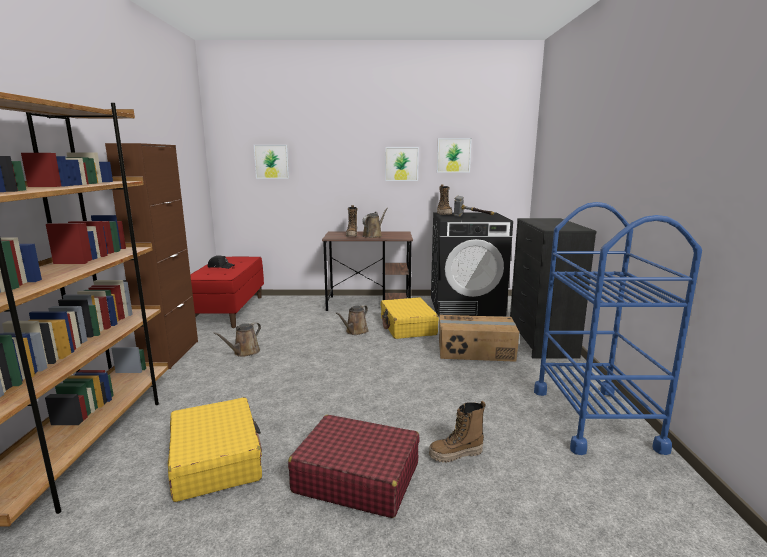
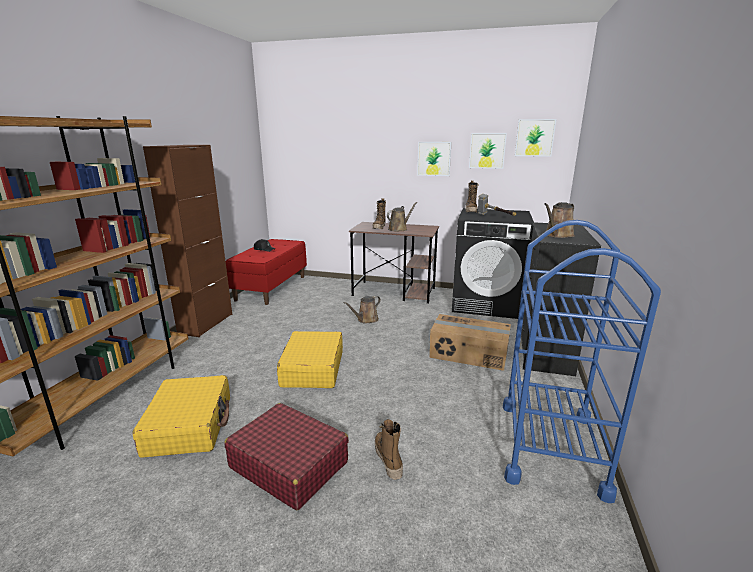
camera: 15 degrees right, 5 degrees up
(244, 352) = (262, 329): brown watering can -> brown watering can (557, 235)
(271, 161) = (314, 155): picture -> picture (534, 138)
(407, 327) = (417, 320): yellow suitcase -> yellow suitcase (312, 369)
(456, 454) = (388, 459): boot -> boot turned 75 degrees clockwise

